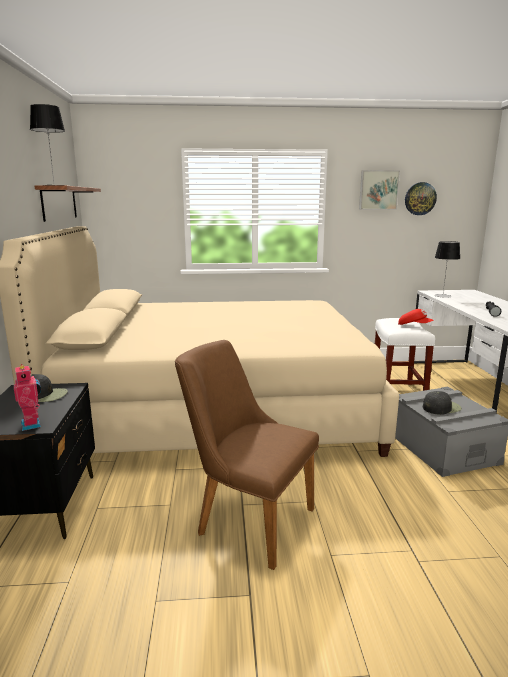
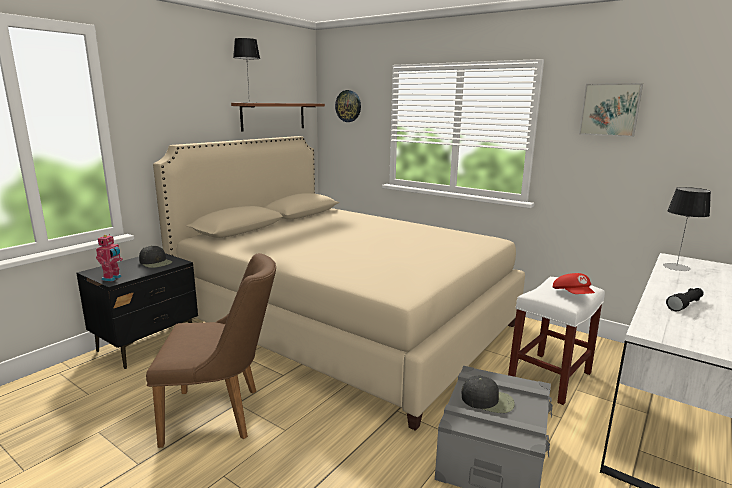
camera: 40 degrees right, 0 degrees up
(246, 518) = (222, 414): brown chair -> brown chair turned 105 degrees clockwise
(420, 198) = (677, 123): wall clock -> wall clock (348, 106)

